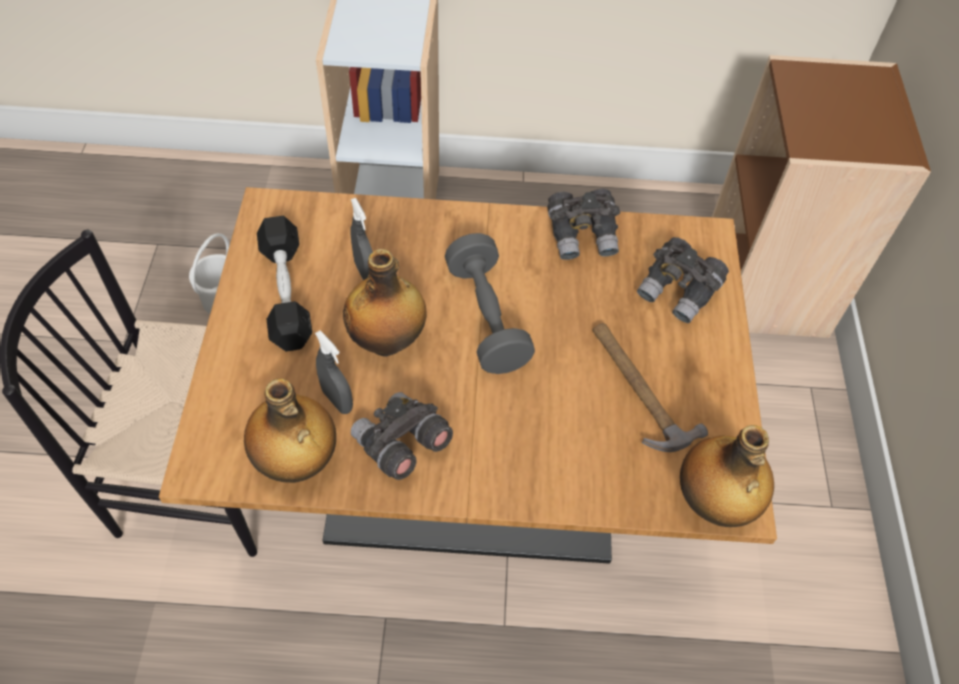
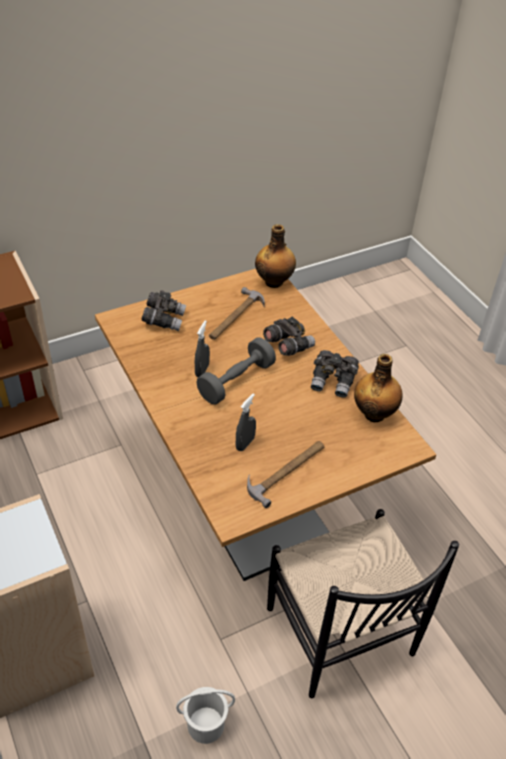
camera: 120 degrees left, 10 degrees down
(286, 293) = (287, 471): black dumbbell -> hammer
(337, 400) = (331, 415): grey spray bottle -> grey spray bottle (202, 370)
(388, 341) = (281, 412): bottle -> none
(582, 235) = (149, 365): grey binoculars -> grey binoculars (288, 346)

